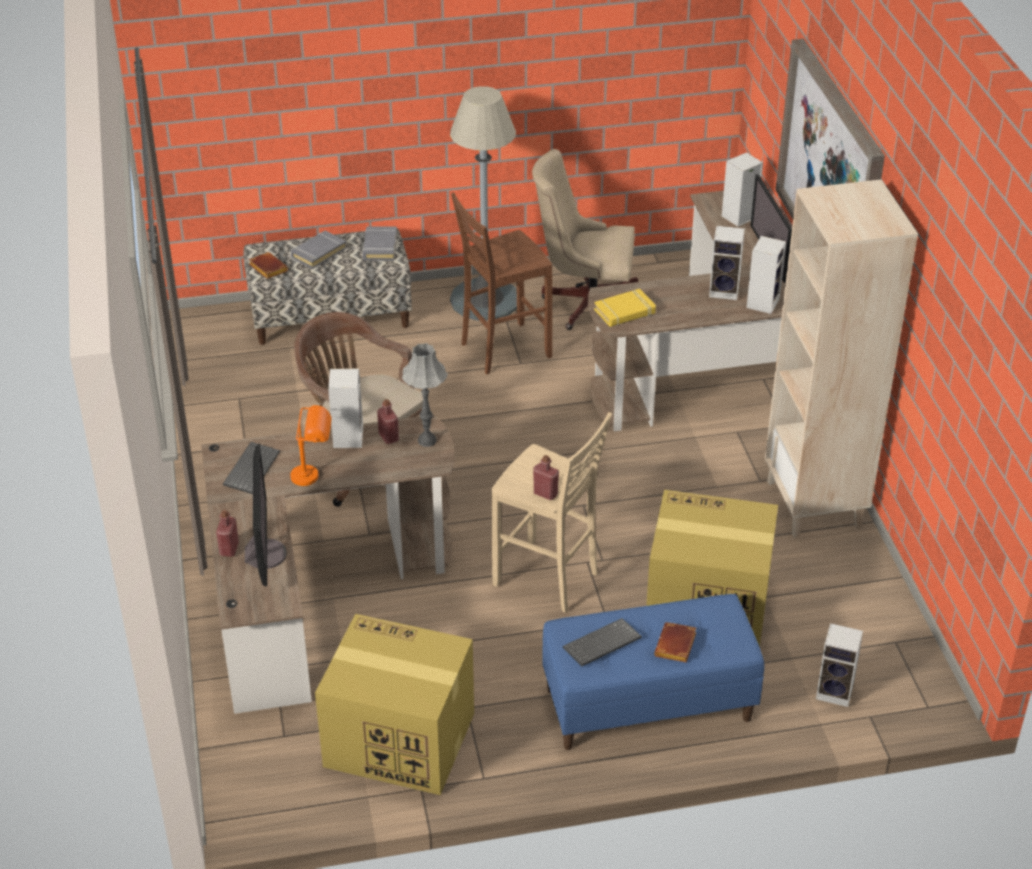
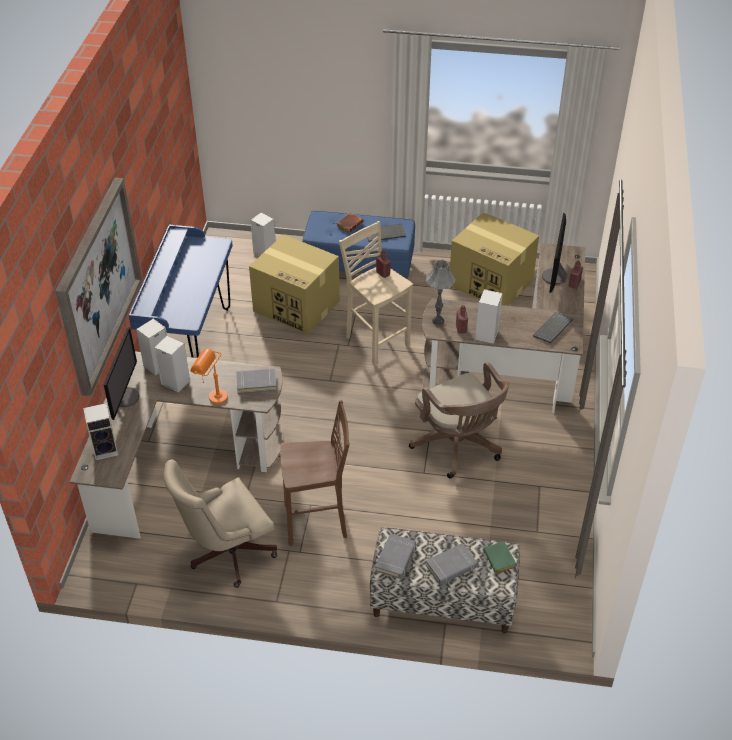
camera: 160 degrees left, 5 degrees up
(267, 268) = (500, 560): brown book -> green book
(314, 476) = (514, 315): orange table lamp -> orange table lamp (212, 396)
(485, 300) = (305, 582): grey floor lamp -> none
(584, 303) = (226, 553): beige office chair -> beige office chair turned 120 degrees clockwise
(625, 312) = (256, 383): yellow book -> grey book
(815, 504) = (192, 344): beige bookcase -> blue desk

